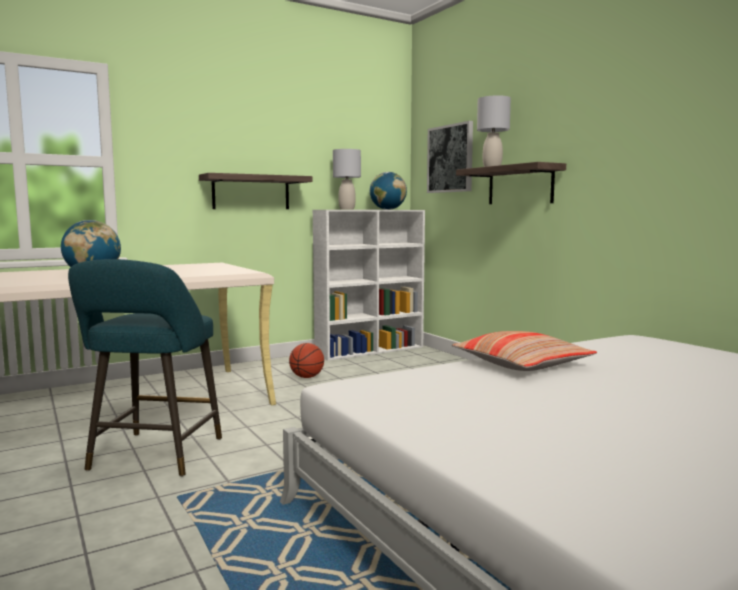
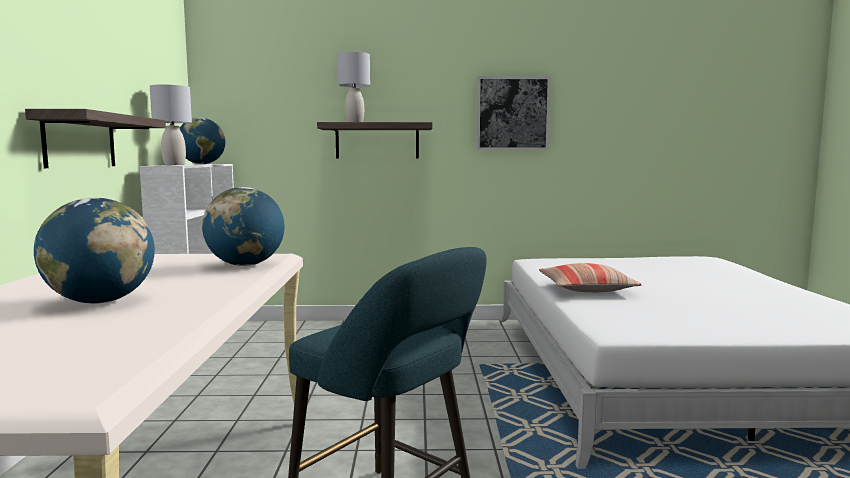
camera: 60 degrees left, 0 degrees up
(209, 273) = (245, 265): none -> globe
(307, 377) = (235, 387): basketball -> none
(450, 158) = (269, 107): picture -> picture (512, 113)

